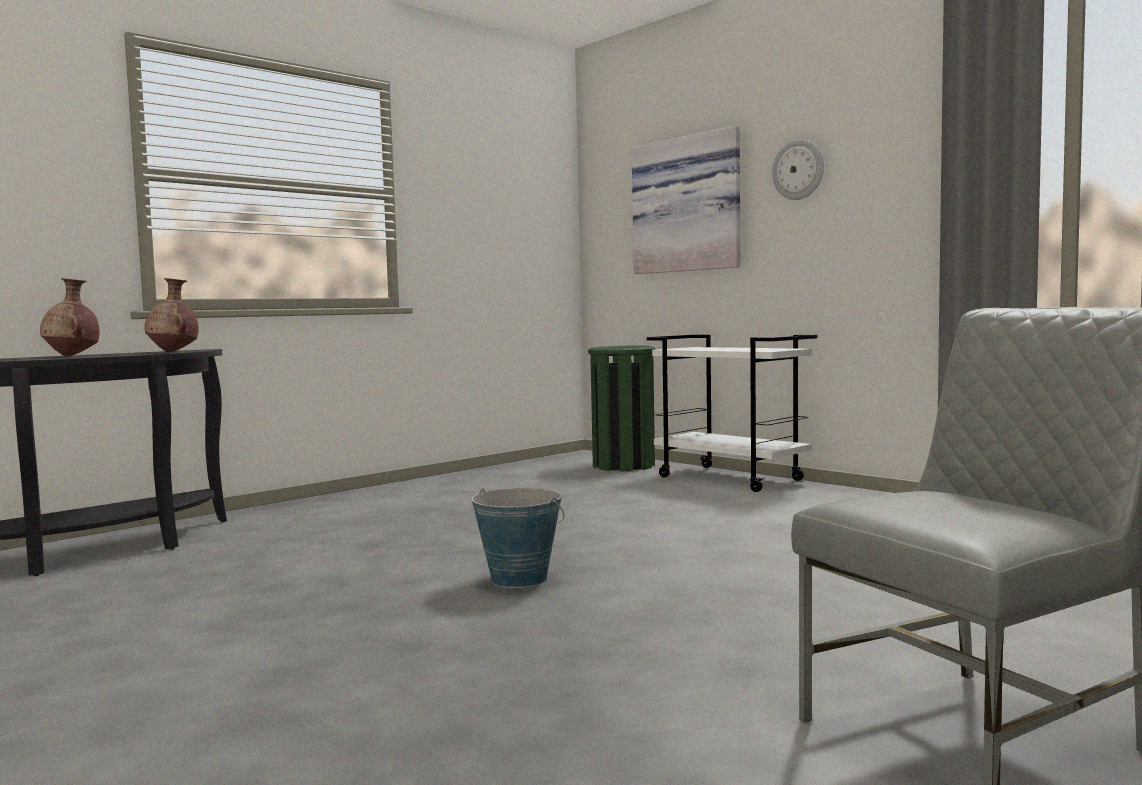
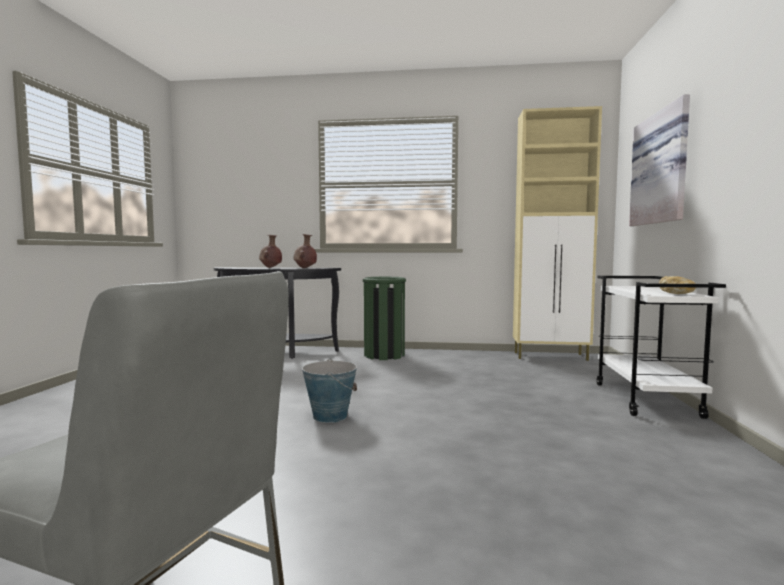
camera: 50 degrees right, 0 degrees up
(541, 463) = (551, 356): none -> beige cabinet
(623, 465) = (598, 370): green trash can -> green trash can (384, 355)
(773, 349) = (677, 294): none -> bread
(798, 170) = (726, 125): wall clock -> none

